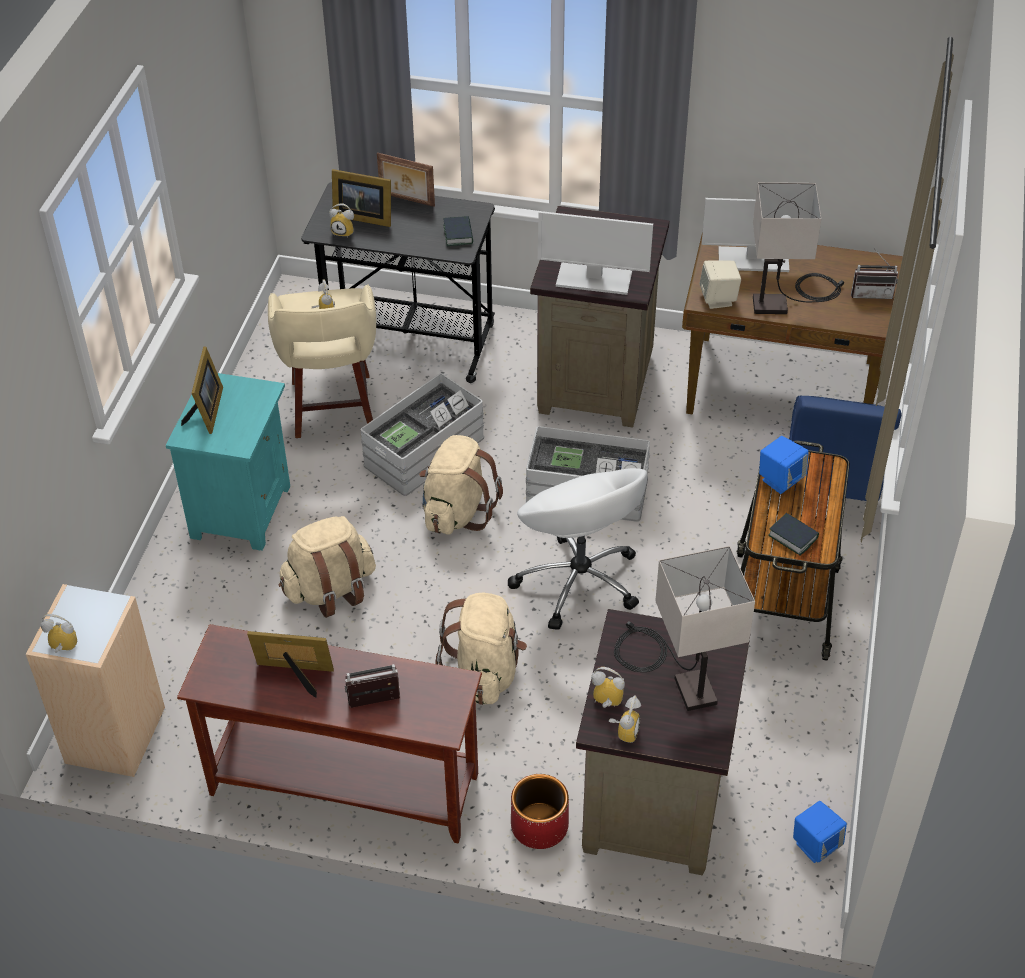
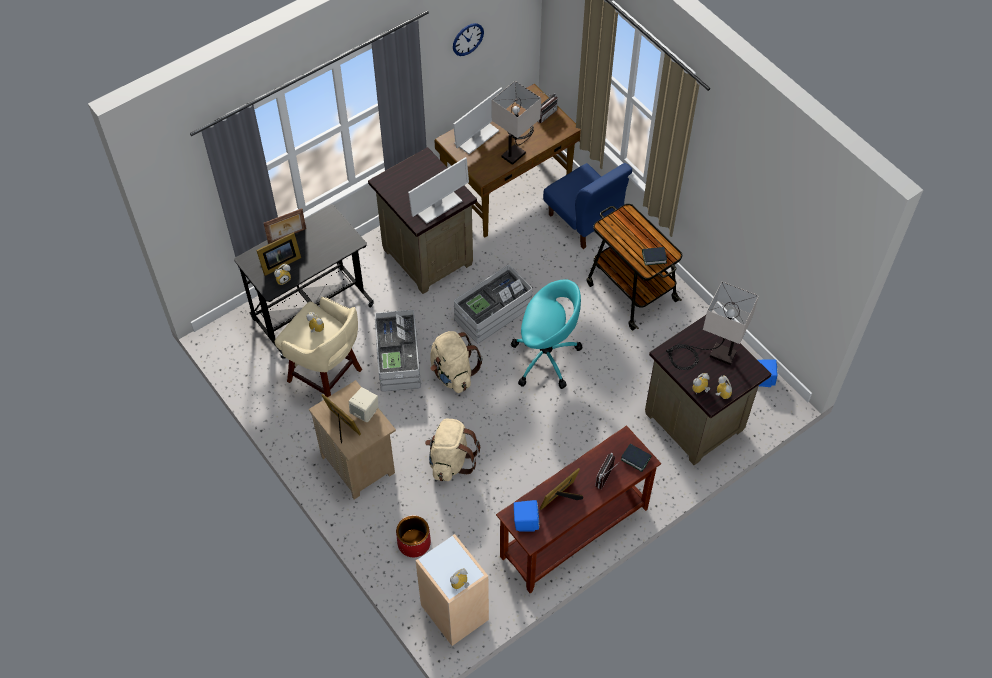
camera: 50 degrees left, 10 degrees up
(244, 511) = (359, 463): turquoise nightstand -> beige nightstand
(458, 234) = (339, 234): book -> book (635, 458)
(485, 672) = (562, 432): beige backpack -> none
(539, 826) = (665, 472): red planter -> red planter (414, 543)
(579, 584) = (547, 358): white office chair -> turquoise office chair
(718, 299) = (488, 170): beige speaker -> beige speaker (365, 412)
(780, 480) = (618, 236): blue speaker -> blue speaker (525, 522)
(796, 91) = (467, 39): none -> wall clock

